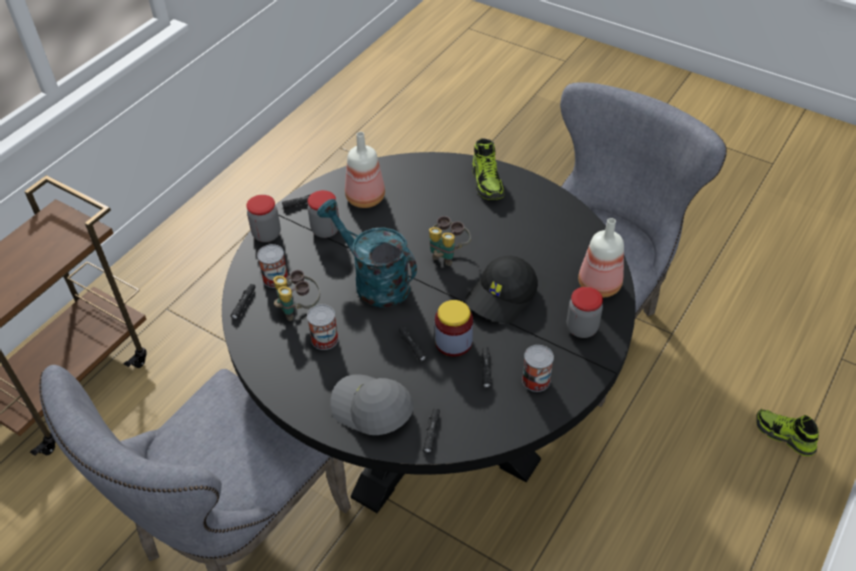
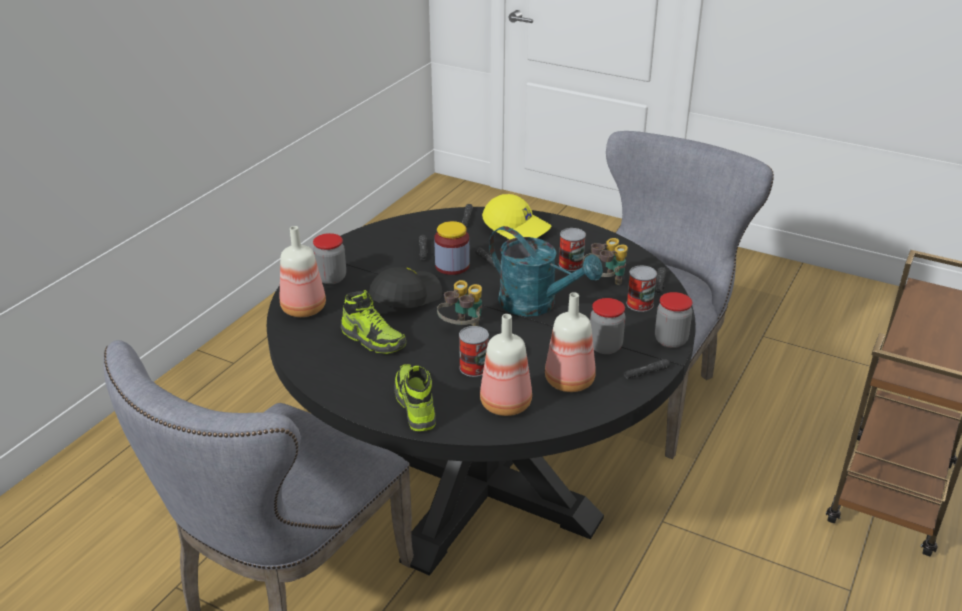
camera: 175 degrees right, 15 degrees down
(371, 409) = (517, 228): grey cap -> yellow cap
(417, 181) = (507, 404): none -> bottle
(536, 380) = (380, 247): can -> can (474, 367)
(784, 436) = (106, 482): shoe -> shoe (373, 339)

